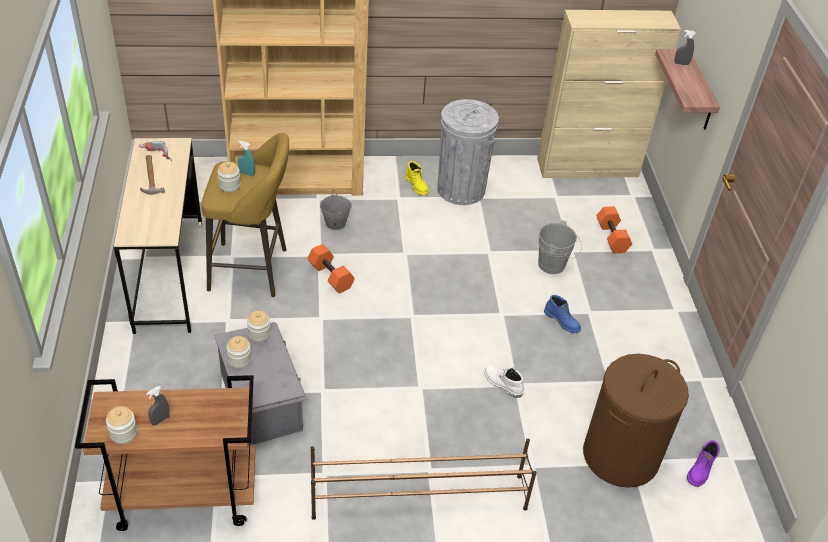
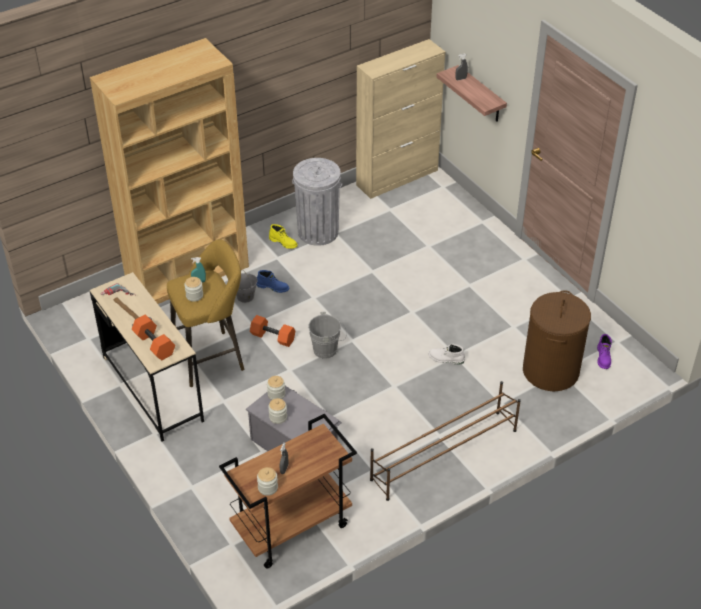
camera: 25 degrees left, 0 degrees up
(554, 266) = (424, 262): grey bucket -> grey bucket (328, 350)
(562, 321) = (456, 299): blue boot -> blue boot (273, 287)
(612, 237) = (449, 224): orange dumbbell -> orange dumbbell (155, 344)

